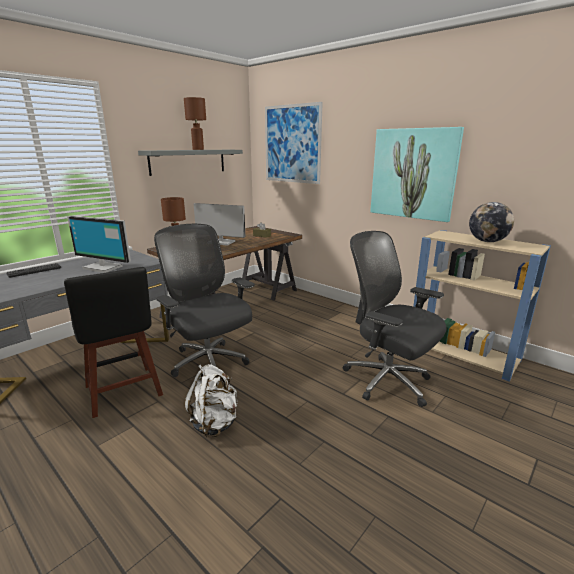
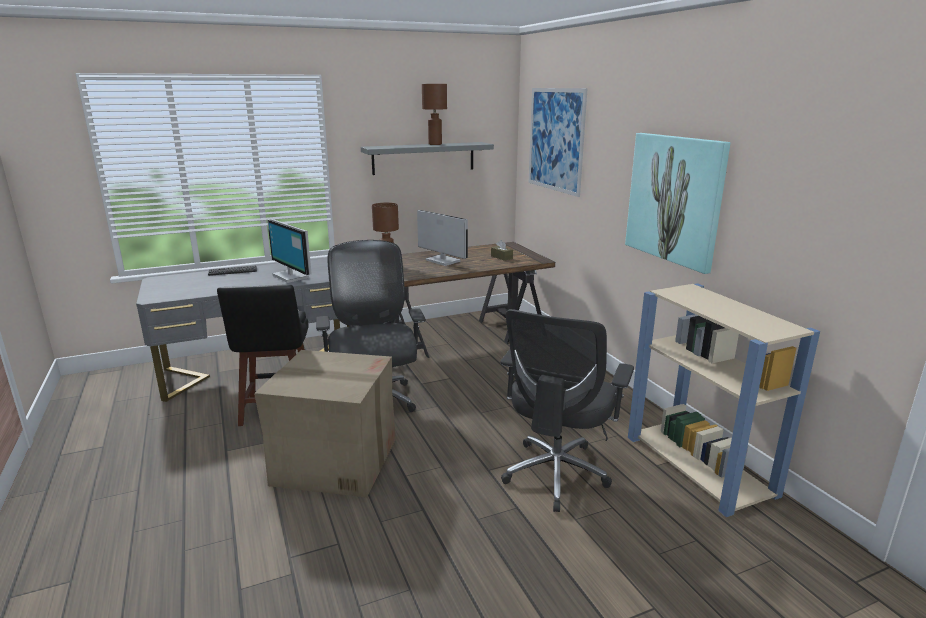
camera: 25 degrees right, 0 degrees up
(215, 423) = (334, 461): white backpack -> cardboard box
(388, 381) = (555, 472): office chair -> office chair turned 135 degrees counterclockwise
(487, 241) = (725, 311): globe -> none

